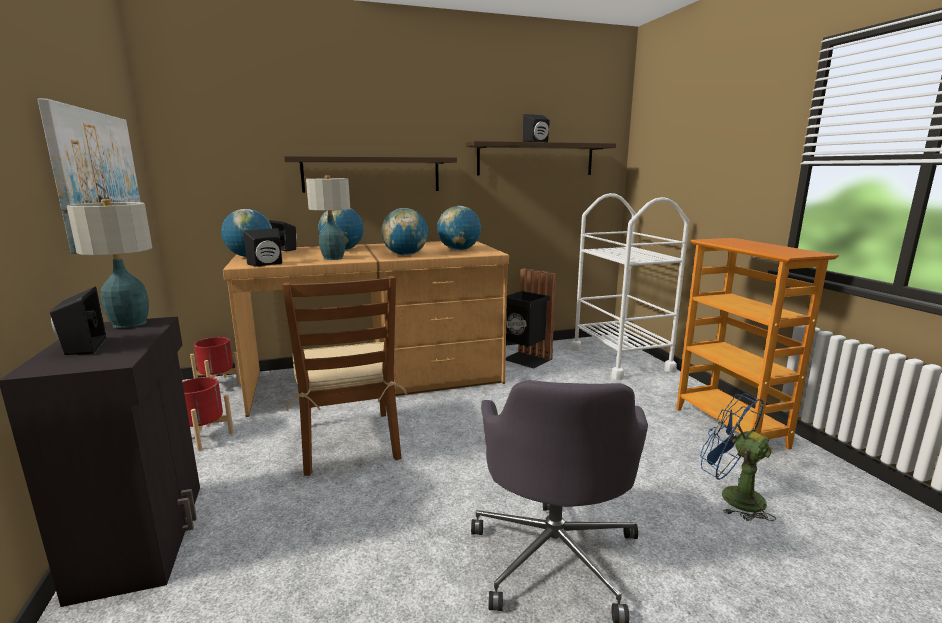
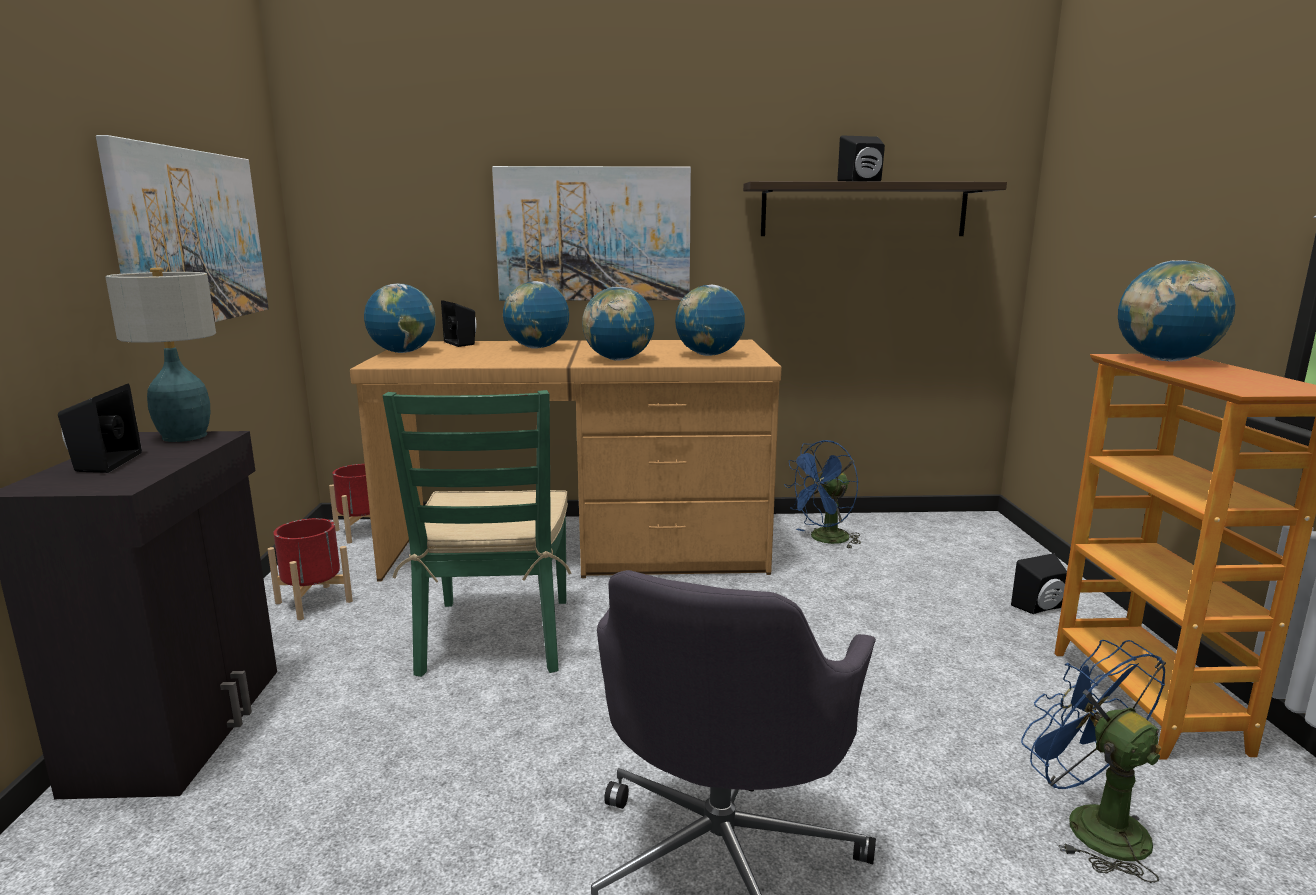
camera: 15 degrees right, 0 degrees up
(267, 264) = (413, 364): black speaker -> black speaker (1040, 608)
(333, 258) = (510, 360): table lamp -> none
(349, 442) = (497, 636): brown chair -> green chair
(372, 174) = (593, 234): shelf -> picture
(526, 359) = (824, 540): black trash can -> blue fan
(620, 359) = (990, 556): white cart -> none
(731, 241) = (1165, 360): none -> globe

